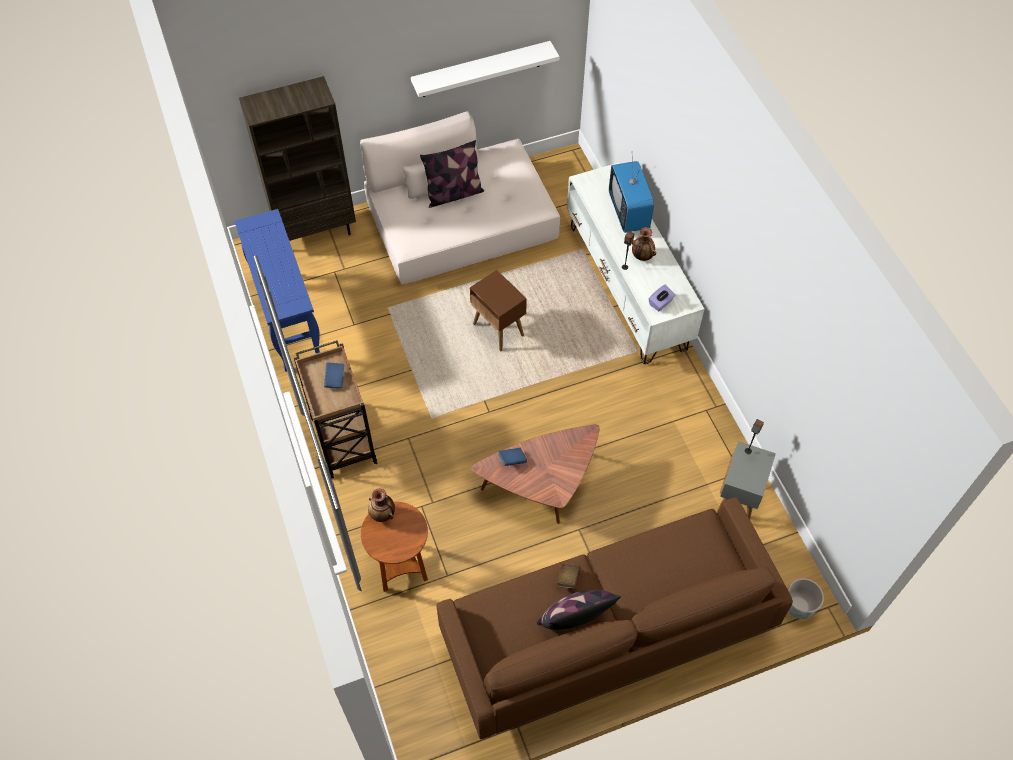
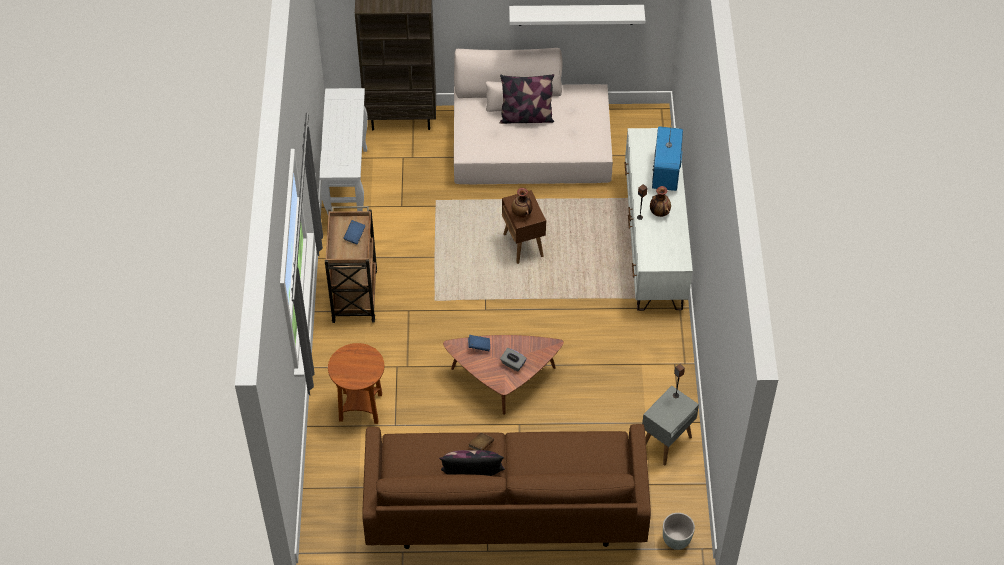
camera: 20 degrees right, 5 degrees down
(288, 320) = (348, 187): blue console table -> white console table
(383, 514) = (353, 350): vase -> vase (522, 213)
(557, 469) = (513, 364): none -> grey tissue box
(660, 303) = (656, 255): purple tissue box -> none

